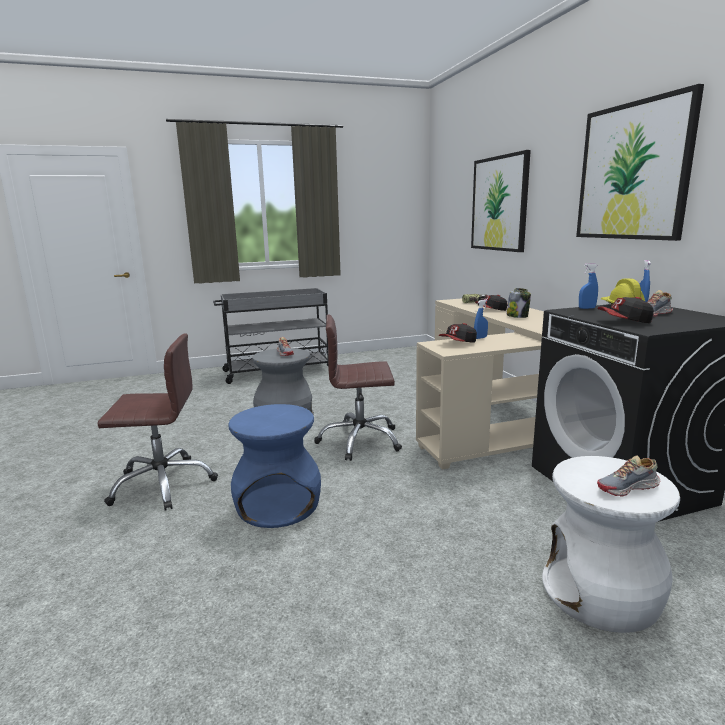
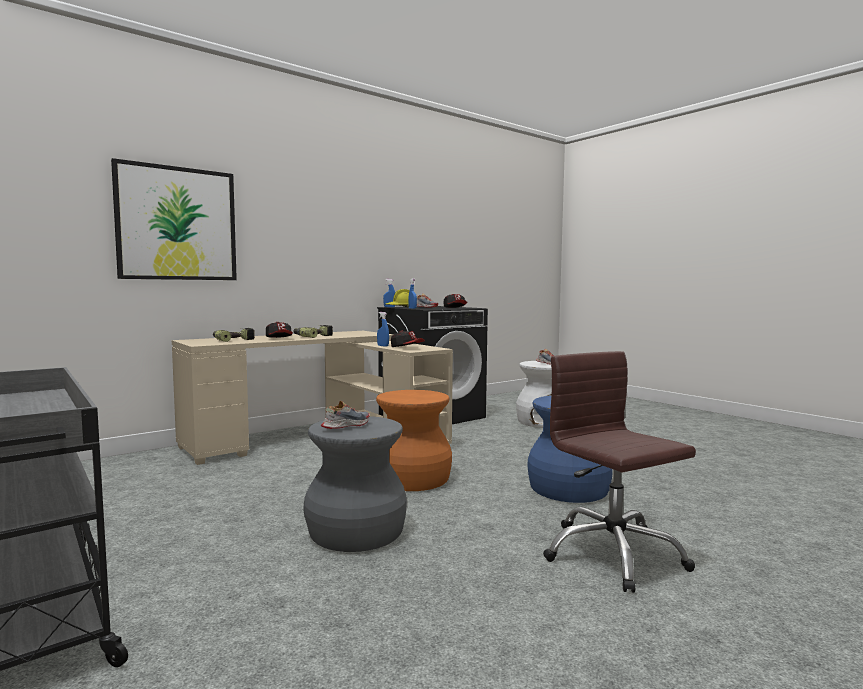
camera: 110 degrees left, 10 degrees down
(360, 441) = (412, 479): brown office chair -> orange stool
(517, 316) = (313, 336): jar -> power drill
(633, 172) = (352, 220): picture -> none

